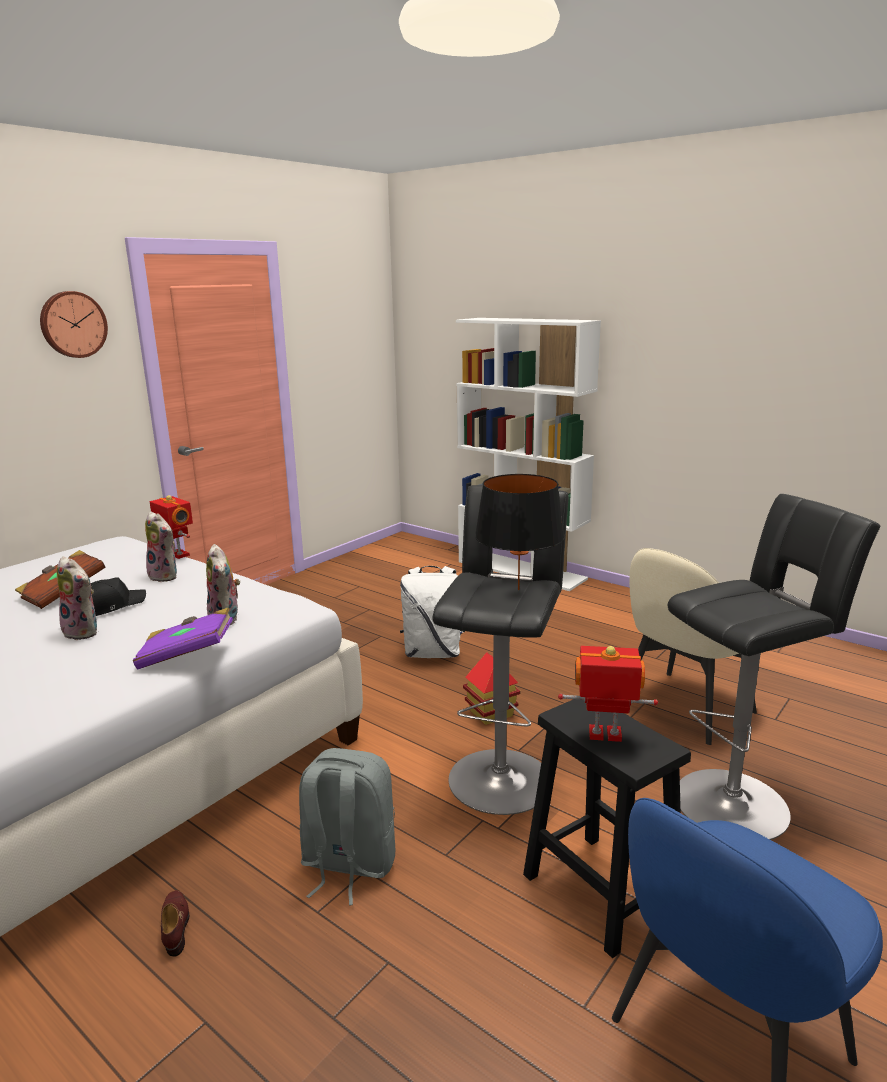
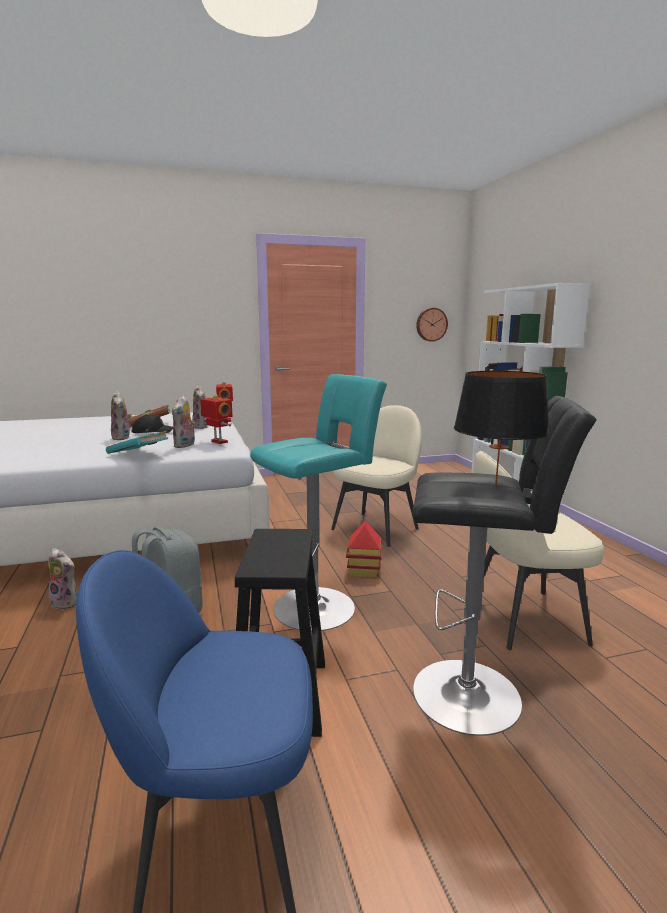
camera: 35 degrees right, 5 degrees down
(72, 324) = (216, 283): wall clock -> wall clock (431, 324)
(176, 925) = (66, 602): brown shoe -> plush toy
(187, 655) = (139, 454): purple book -> turquoise book
(433, 653) = (376, 528): white backpack -> beige chair
(501, 775) = (319, 605): black stool -> turquoise stool
(518, 590) = (320, 449): black table lamp -> black table lamp (495, 487)
(605, 736) = (269, 551): toy robot -> toy robot (218, 442)

